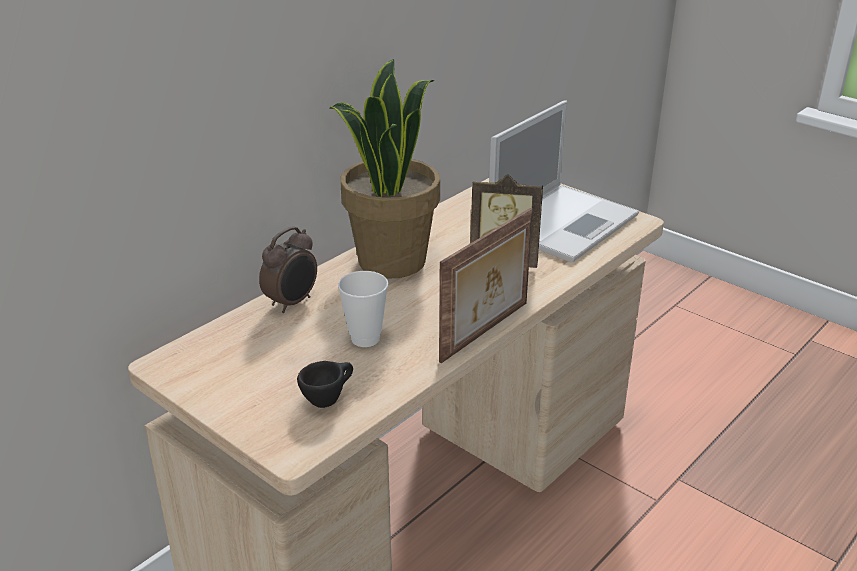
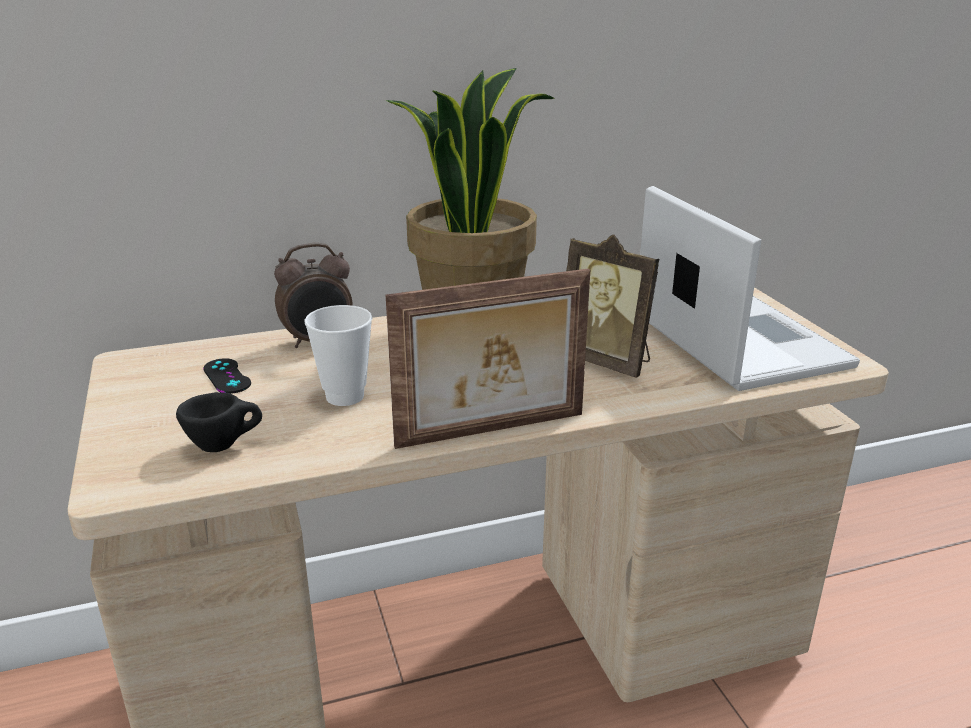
camera: 30 degrees right, 5 degrees down
(260, 351) = (227, 376): none -> black game controller
(564, 221) = (736, 340): laptop -> laptop turned 90 degrees counterclockwise

